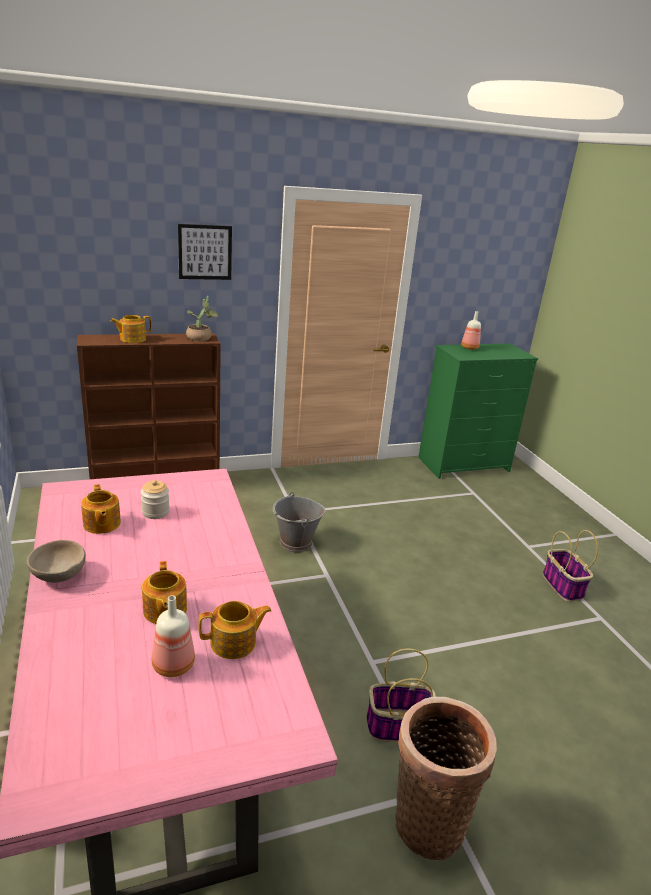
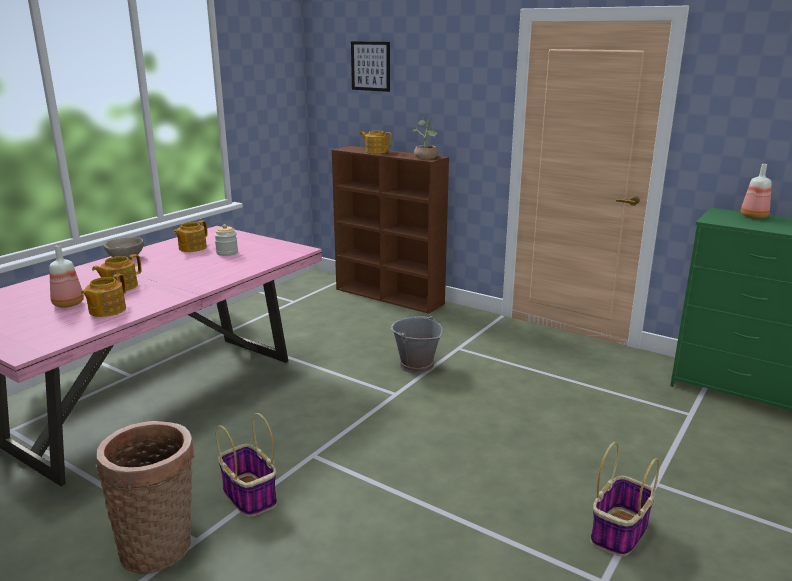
camera: 55 degrees right, 5 degrees down
(205, 252) = (447, 78): picture -> picture (370, 66)
(234, 643) = (106, 310): teapot -> teapot turned 75 degrees clockwise

